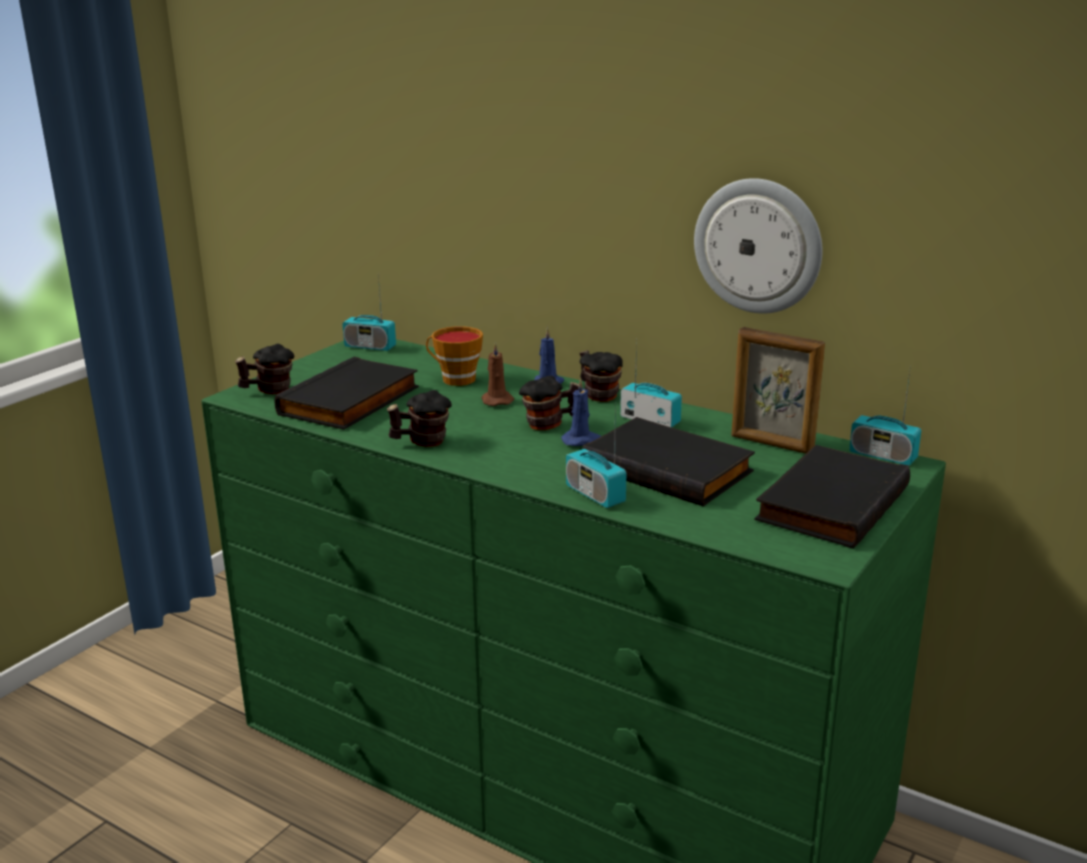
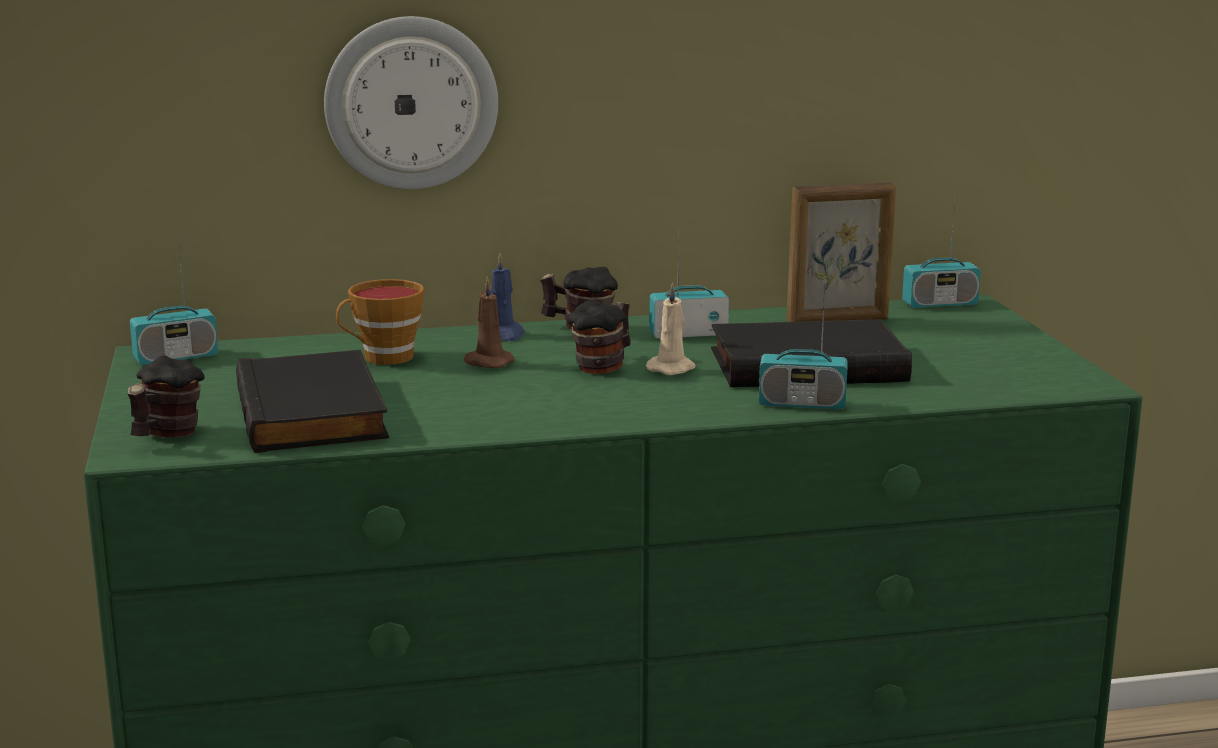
camera: 45 degrees left, 5 degrees down
(421, 442) = (512, 421): mug -> none
(582, 441) = (672, 368): blue candle -> beige candle
(758, 246) = (755, 94): wall clock -> wall clock (411, 103)
(829, 502) = (989, 347): black book -> none

